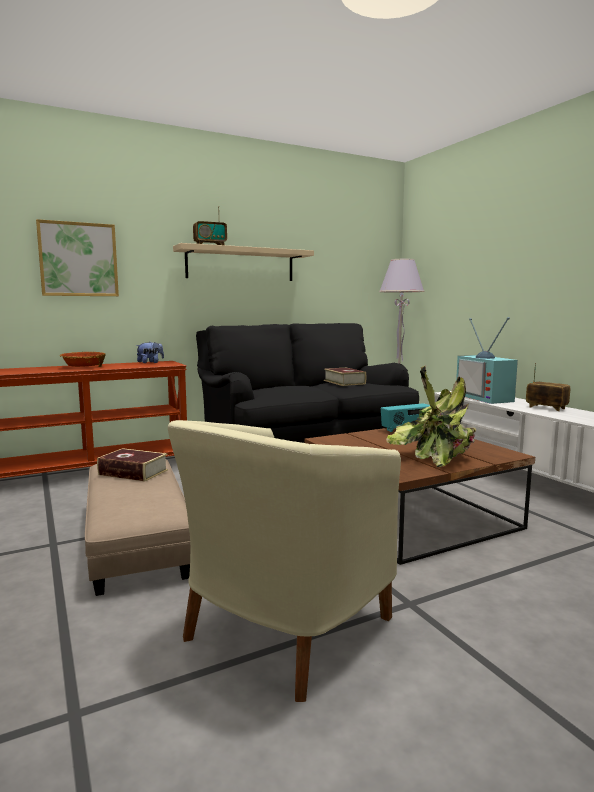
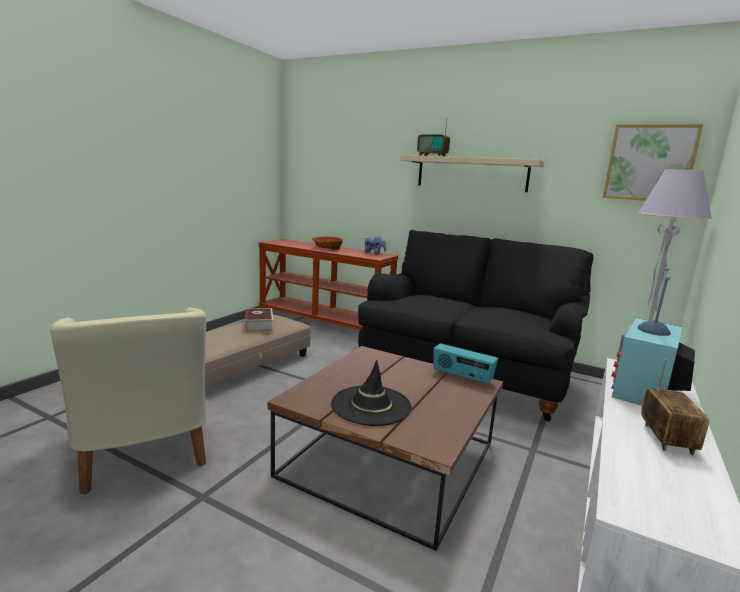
camera: 55 degrees right, 5 degrees up
(78, 259) = (345, 169): picture -> picture (649, 163)
(282, 629) = (143, 450): beige armchair -> beige armchair turned 120 degrees counterclockwise
(344, 382) = (499, 311): book -> none
(434, 456) = (371, 405): potted plant -> black hat

